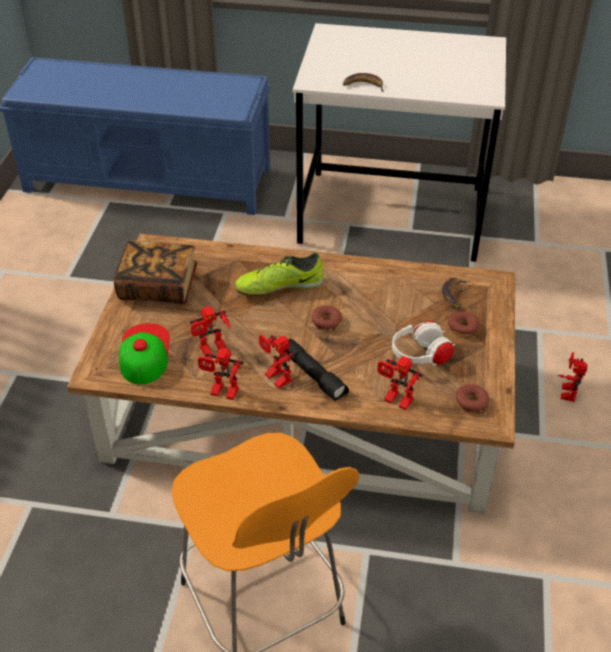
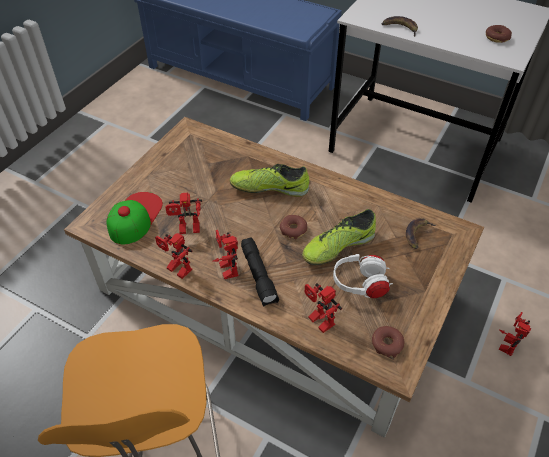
camera: 20 degrees right, 5 degrees up
(158, 287) = (175, 164): book -> none
(381, 326) = (338, 246): none -> shoe
(462, 327) = (411, 267): donut -> donut (497, 38)

